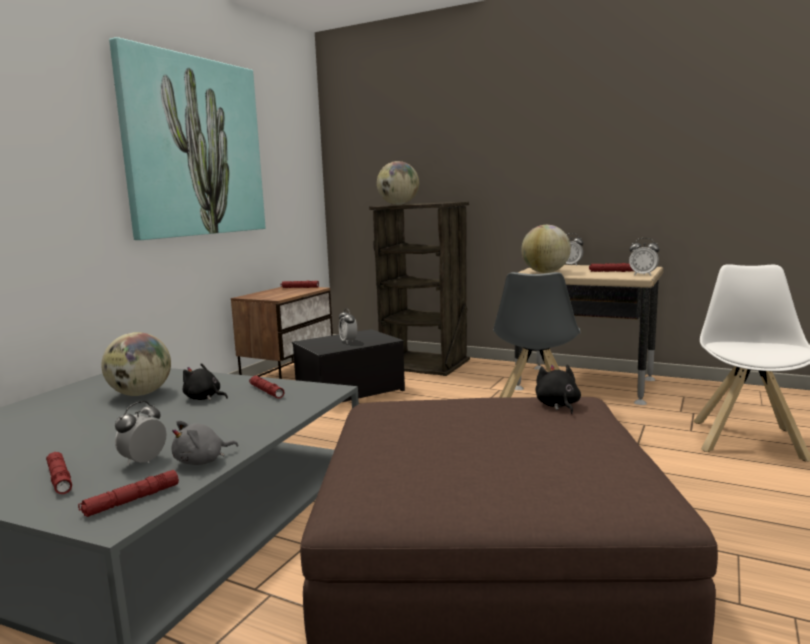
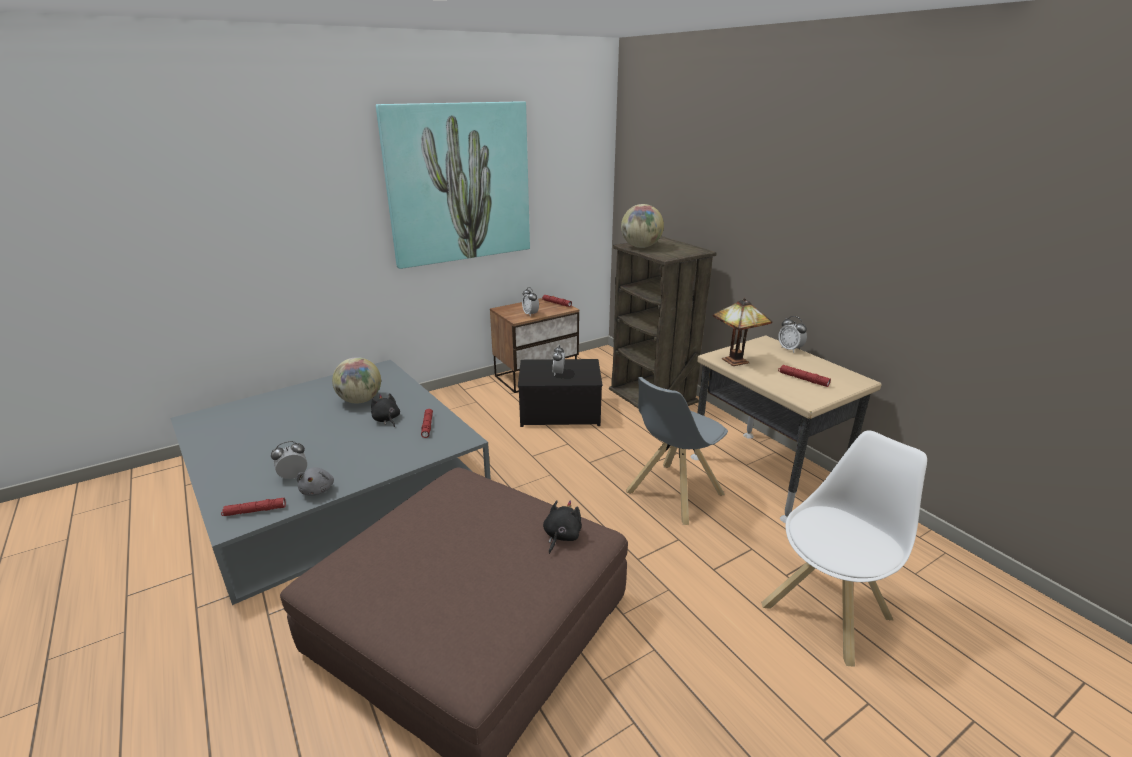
camera: 30 degrees right, 15 degrees up
(59, 478) = (247, 474): red flashlight -> none
(202, 461) = (318, 490): grey plush toy -> grey plush toy turned 90 degrees counterclockwise
(545, 272) = (736, 360): globe -> table lamp
(643, 275) = (817, 398): alarm clock -> alarm clock (530, 314)

